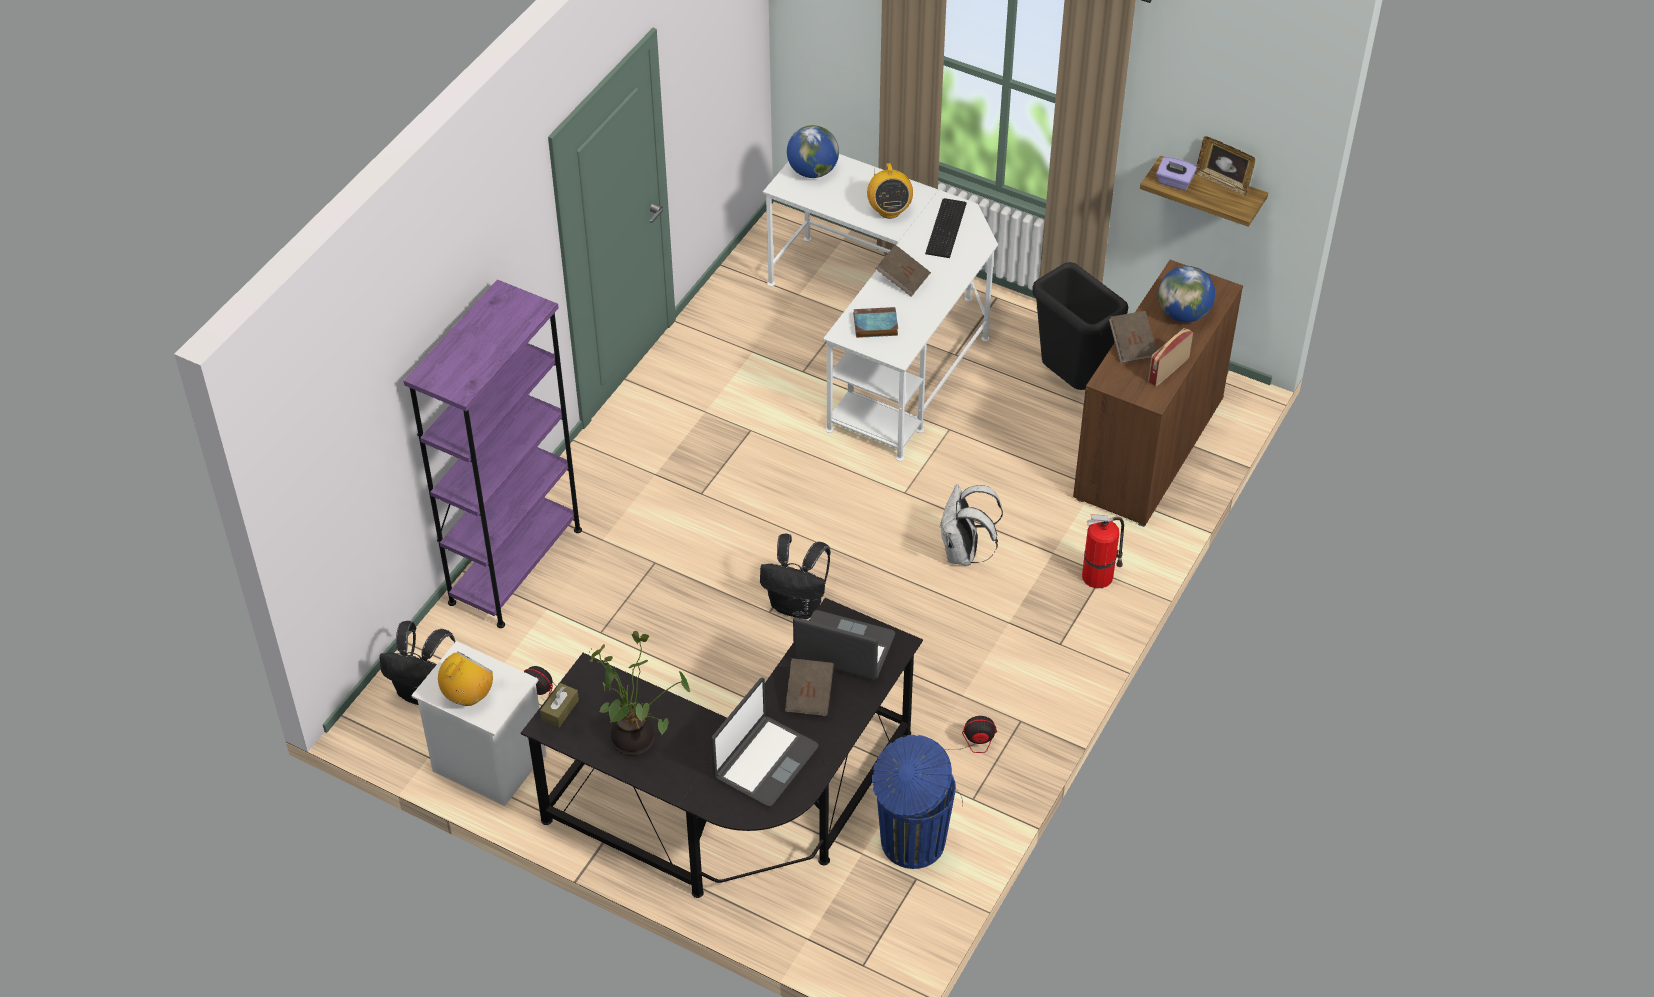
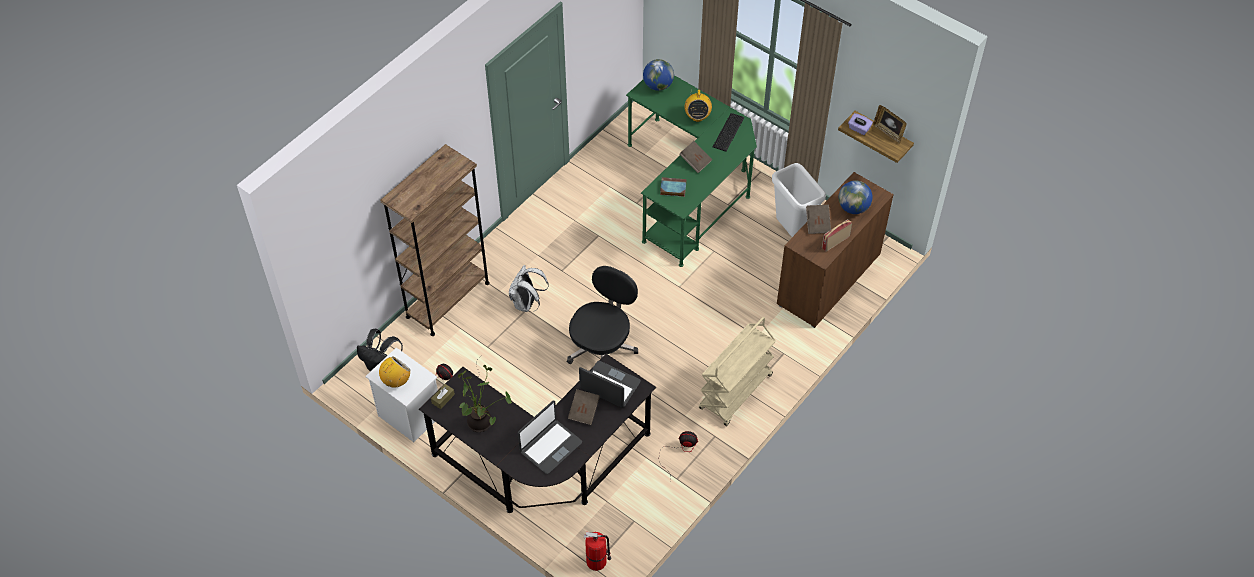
camera: 10 degrees right, 5 degrees up
(515, 566) = (448, 300): purple bookcase -> brown bookcase
(797, 605) = (602, 347): black backpack -> black office chair
(887, 336) = (690, 187): white desk -> green desk
(911, 842) = (635, 499): blue trash can -> none
(964, 553) = (705, 329): white backpack -> white backpack (527, 304)
(1039, 647) = (736, 392): none -> beige cart
(1069, 382) = (791, 231): black trash can -> white trash can
(1099, 576) = (781, 354): fire extinguisher -> fire extinguisher (597, 561)

